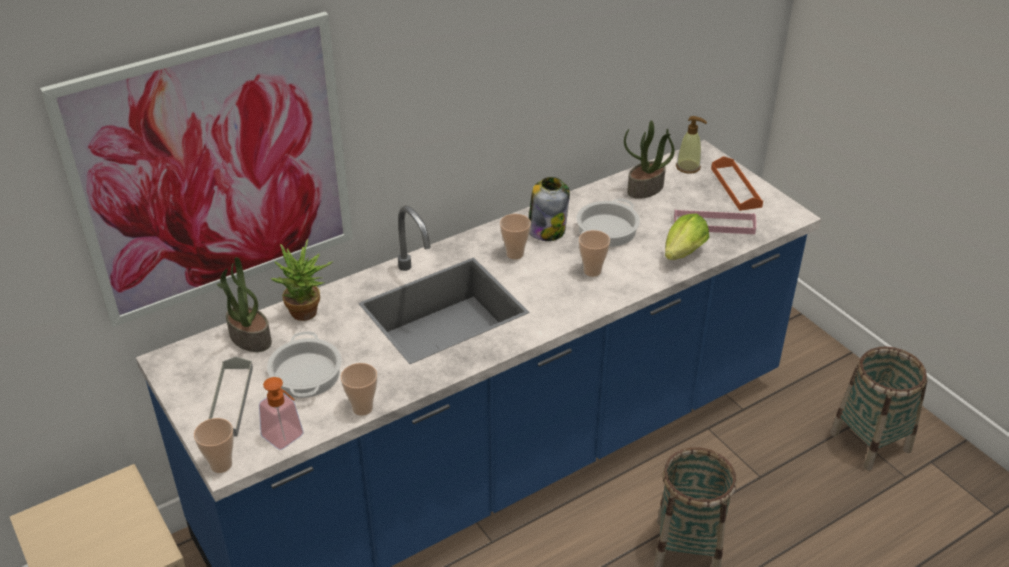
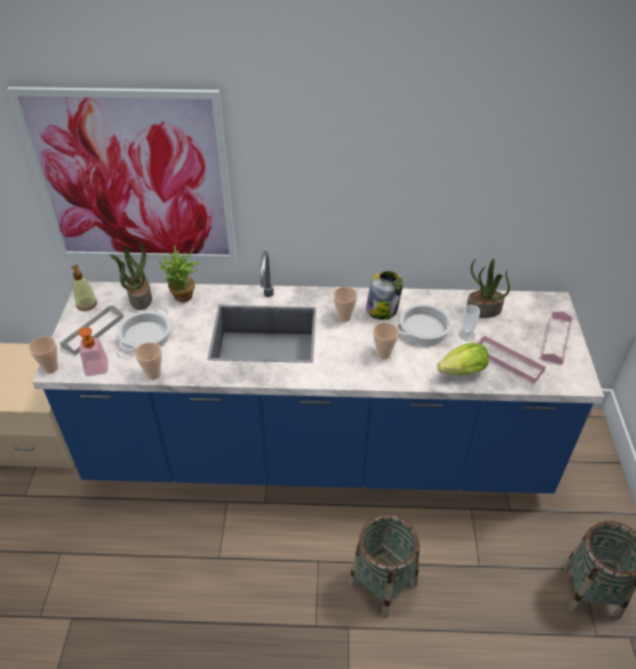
camera: 35 degrees right, 5 degrees up
(653, 218) = (466, 335): none -> cup
(688, 167) = (533, 308): soap dispenser -> soap dispenser (86, 304)
(736, 187) = (556, 340): orange tray -> pink tray

